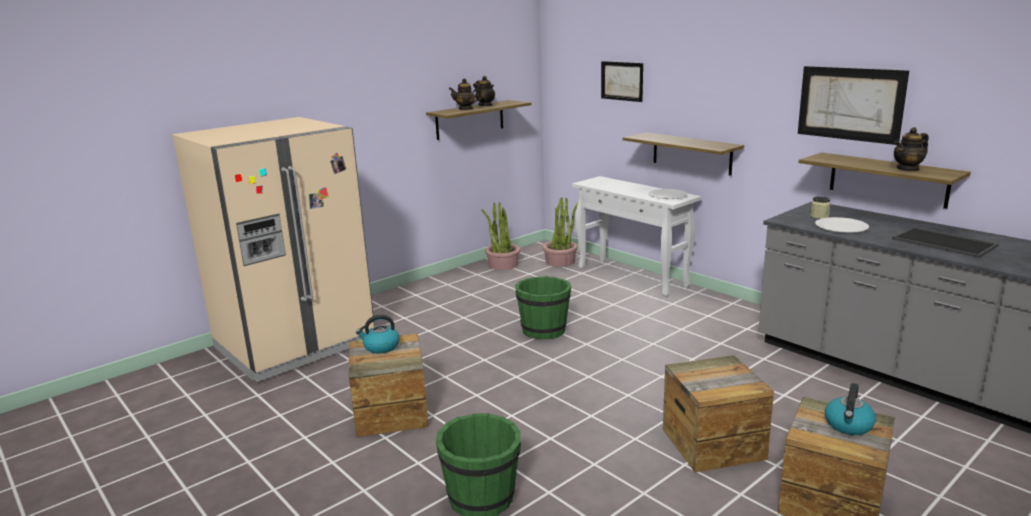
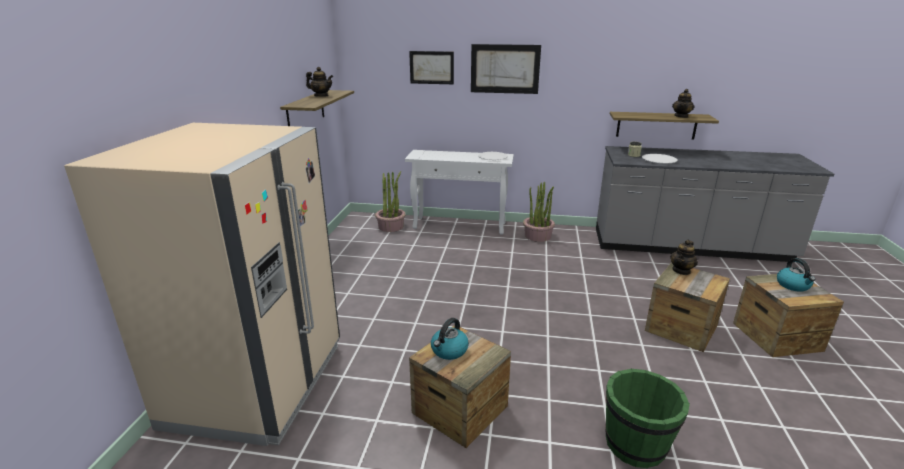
camera: 40 degrees left, 5 degrees up
(466, 109) = (312, 100): teapot -> teapot (681, 271)
(503, 265) = (349, 241): potted plant -> potted plant (538, 236)
(544, 330) = (464, 286): green bucket -> none
(691, 153) = (502, 122): shelf -> none
(850, 104) = (631, 76): picture -> picture (505, 69)
(945, 242) = (720, 160): tray -> none

